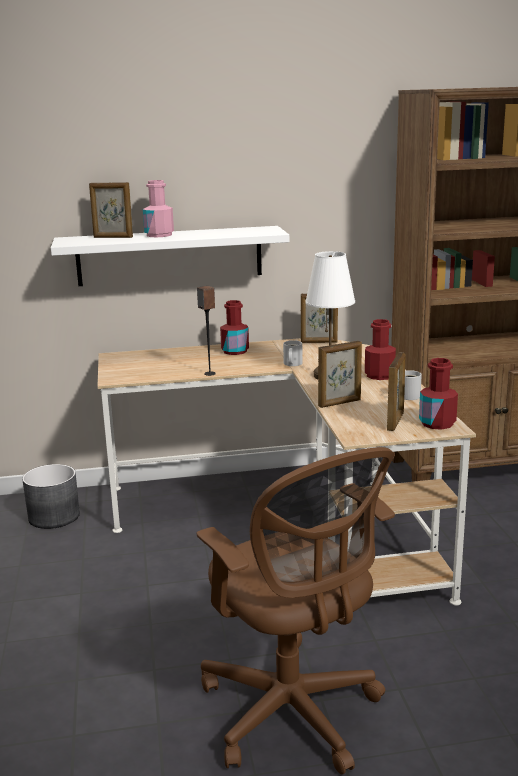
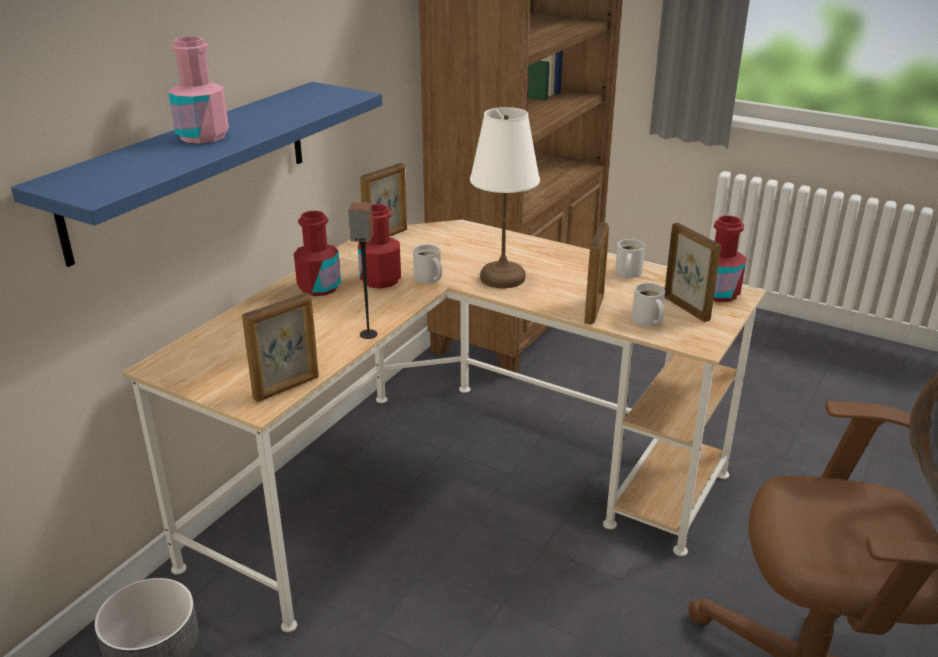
camera: 50 degrees left, 10 degrees up
(113, 237) = (138, 159): picture frame -> picture frame (287, 388)
(170, 256) = (192, 167): white shelf -> blue shelf
(355, 417) = (647, 320): none -> white mug
(379, 375) = (546, 257): red bottle -> red bottle (380, 280)

